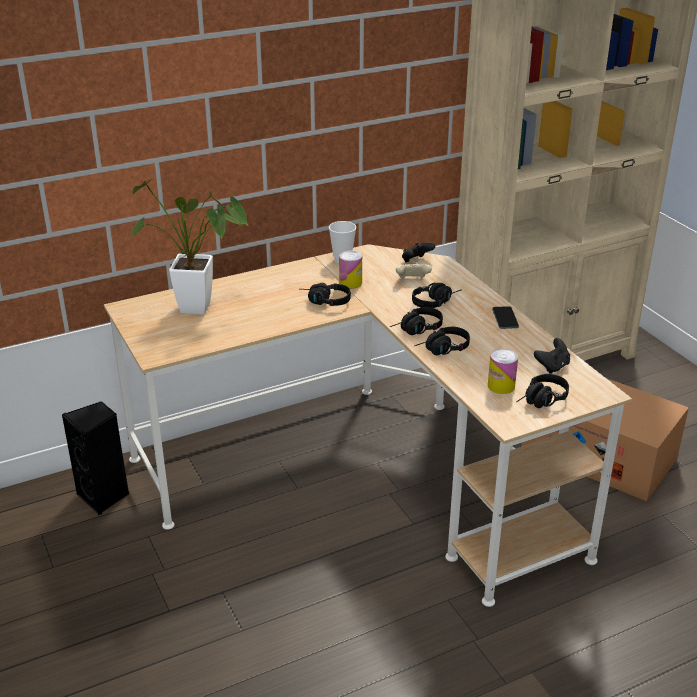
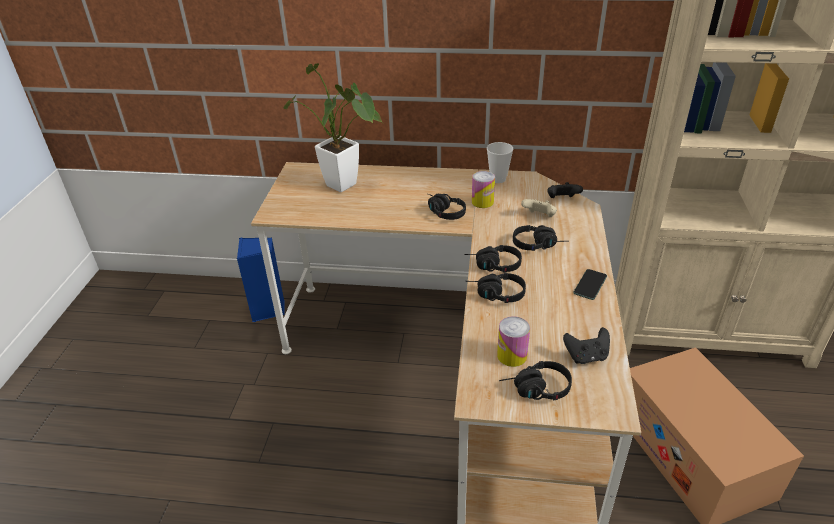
camera: 35 degrees right, 5 degrees up
(104, 497) = (268, 310): black speaker -> blue speaker

